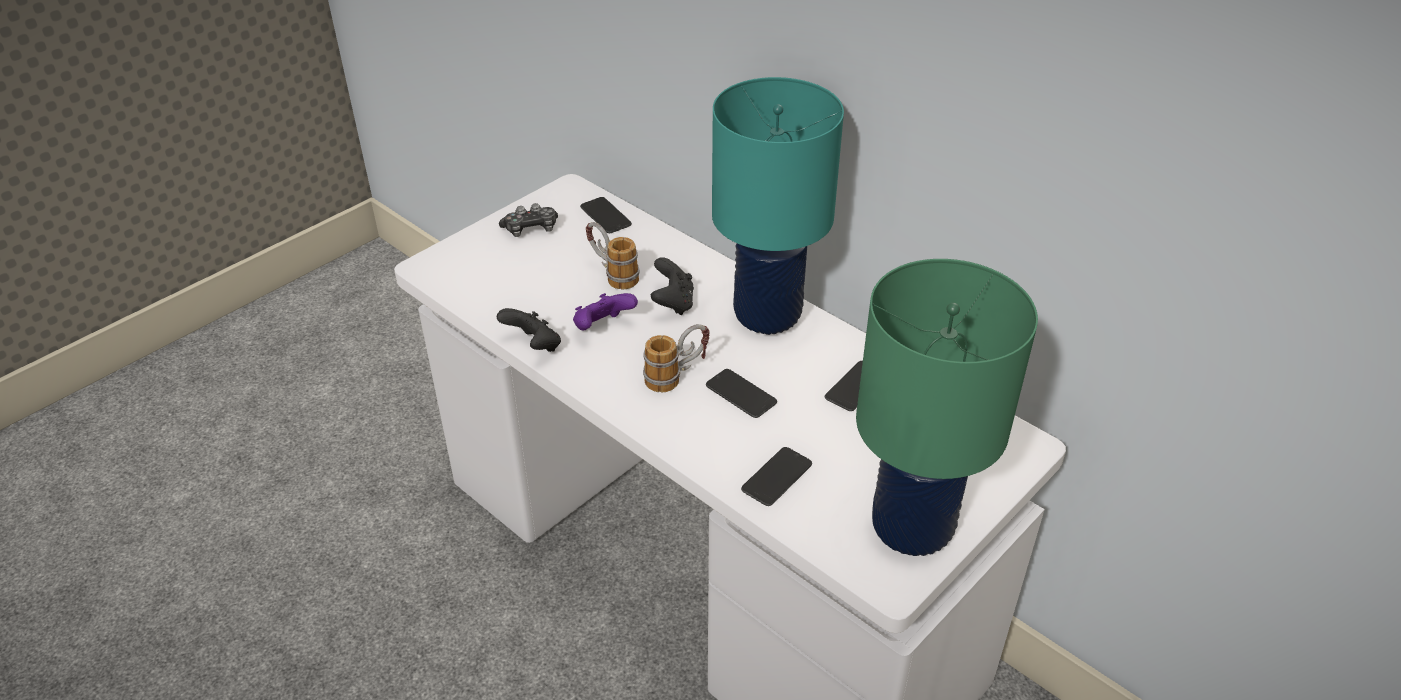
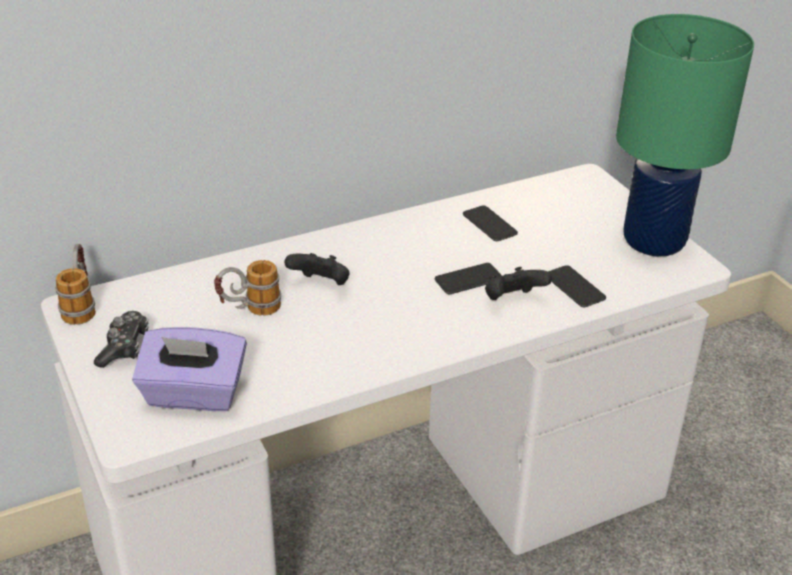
camera: 70 degrees left, 5 degrees down
(488, 280) = (193, 394): none -> purple tissue box
(534, 346) = (329, 383): black game controller -> black game controller (512, 301)
(602, 327) = (329, 334): purple game controller -> none
(605, 216) = (146, 293): phone -> none
(677, 376) = (426, 307): mug -> mug (81, 305)
(767, 318) = (378, 242): turquoise table lamp -> none

